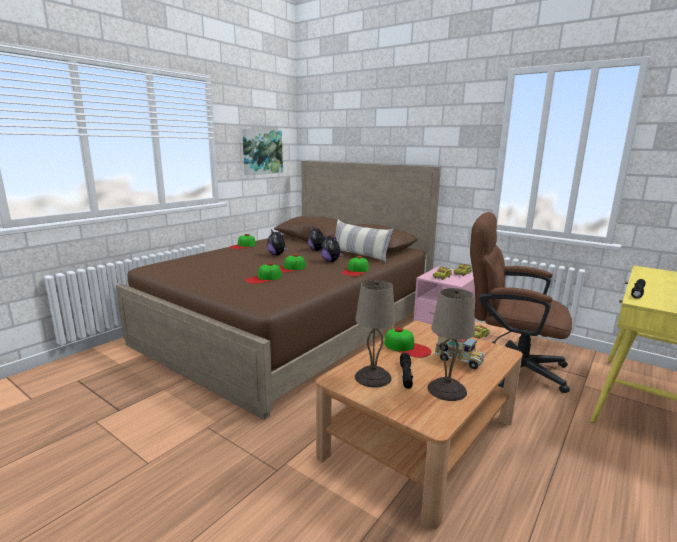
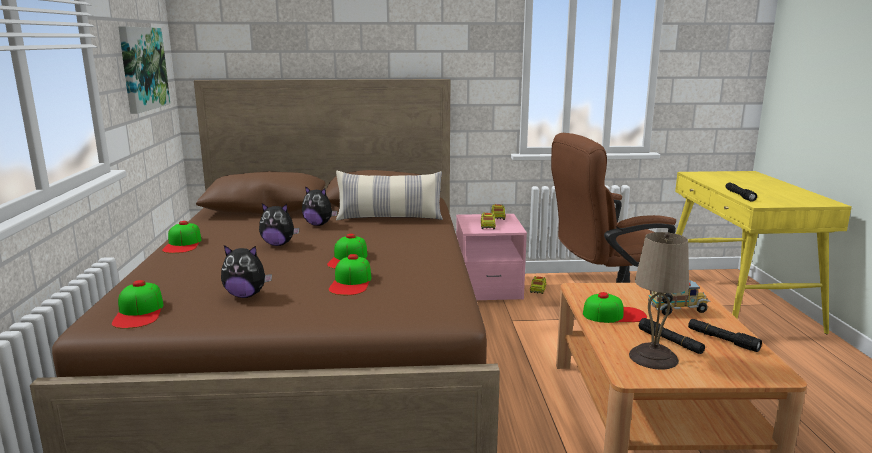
camera: 40 degrees left, 0 degrees up
(331, 261) = (377, 235): plush toy -> plush toy (246, 295)
(355, 271) = (437, 240): cap -> cap (139, 312)
(447, 389) = (722, 340): beige table lamp -> black flashlight

